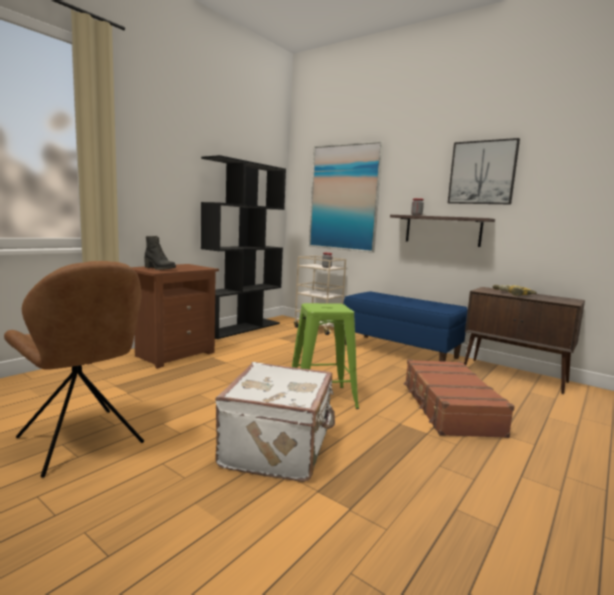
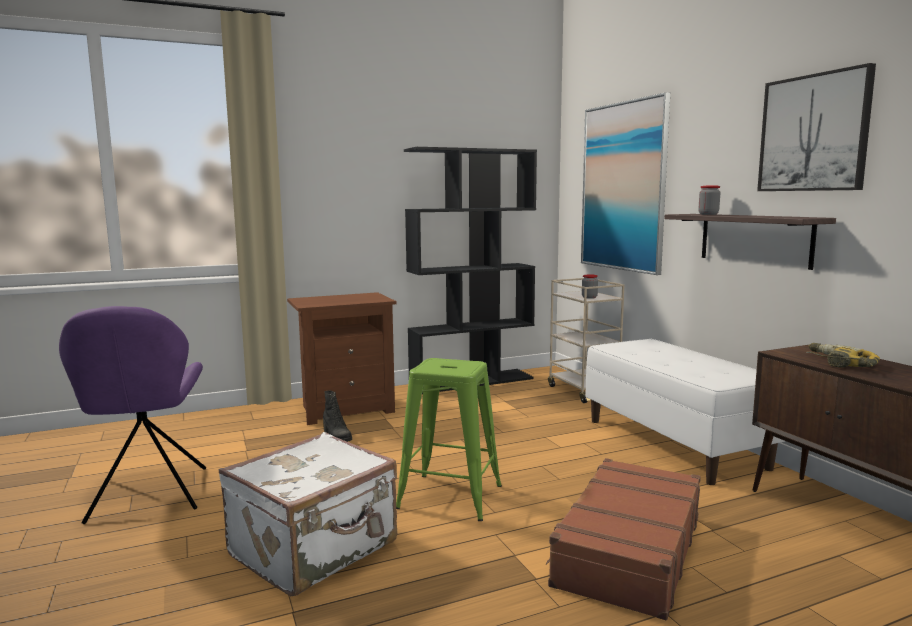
camera: 30 degrees right, 0 degrees up
(81, 442) = (148, 496): brown chair -> purple chair
(159, 269) = (320, 300): black boot -> black boot (336, 437)
(400, 351) = (674, 443): blue bench -> white bench

